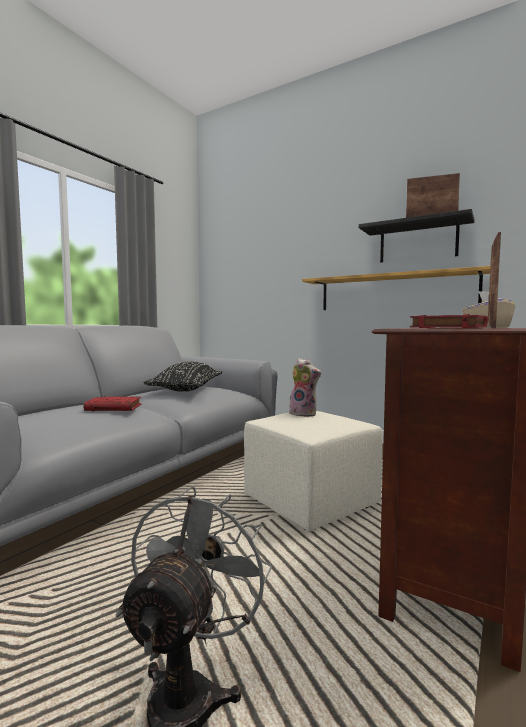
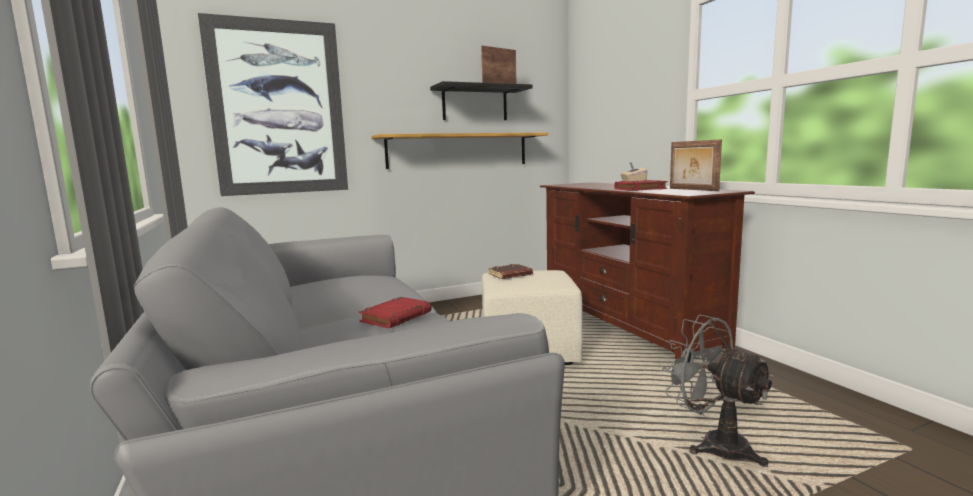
camera: 55 degrees left, 5 degrees up
(187, 389) = (345, 285): black pillow -> none
(254, 265) = (278, 108): none -> picture
(304, 414) = (510, 275): plush toy -> brown book

